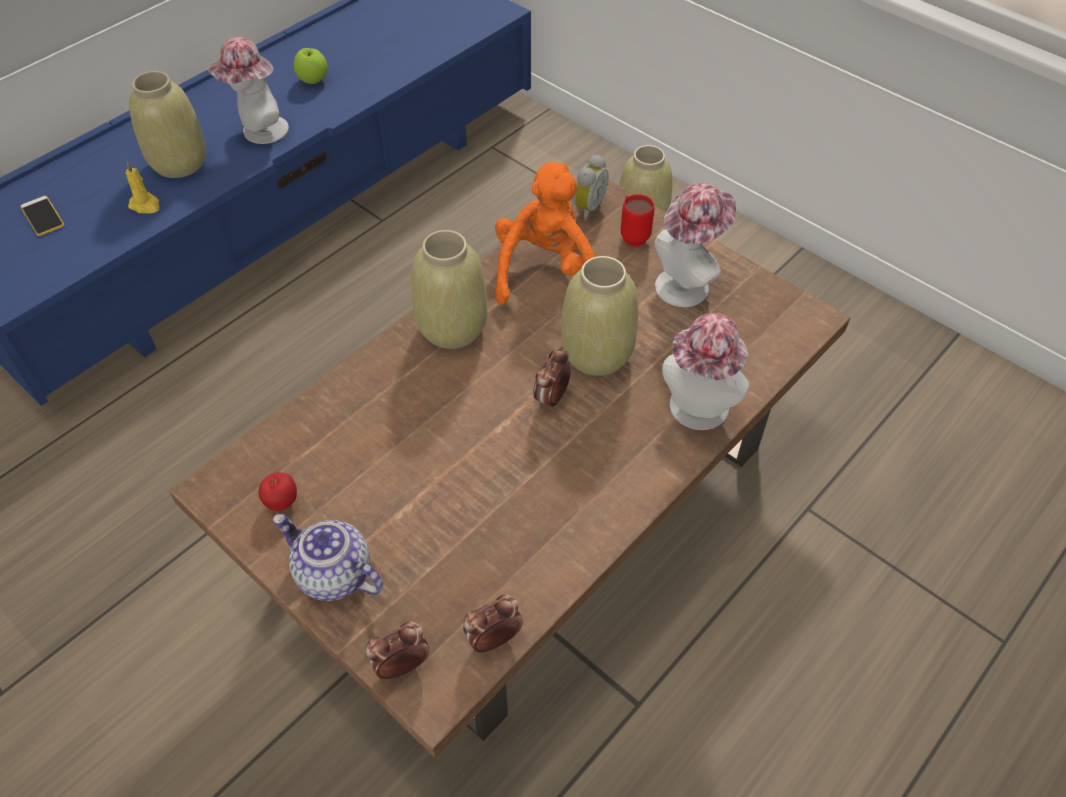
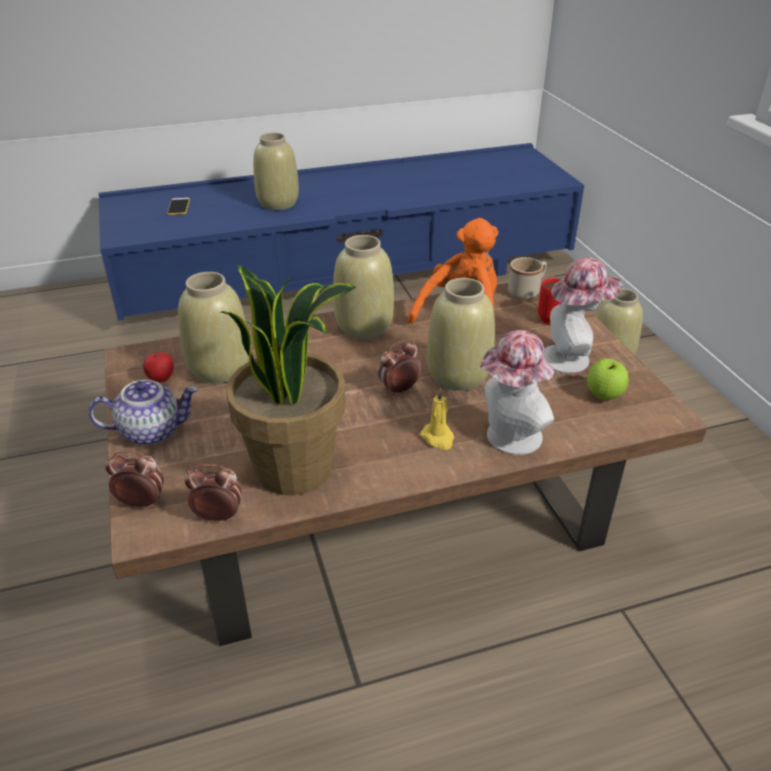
camera: 30 degrees right, 15 degrees down
(145, 205) = (239, 217): yellow candle -> yellow candle (438, 438)
(260, 132) = (340, 201): hat -> none
(313, 80) = (398, 185): apple -> apple (604, 395)
(333, 574) = (152, 431): teapot -> teapot turned 105 degrees clockwise
(338, 458) = (219, 369): none -> beige vase
(524, 544) = (295, 468): none -> potted plant
(586, 208) = (527, 291): alarm clock -> beige mug

